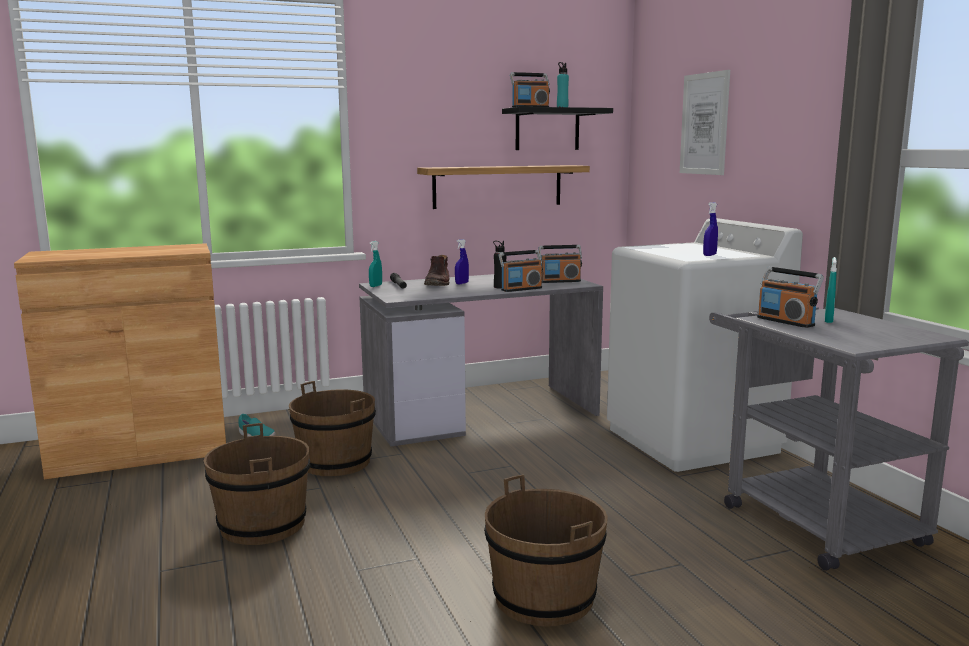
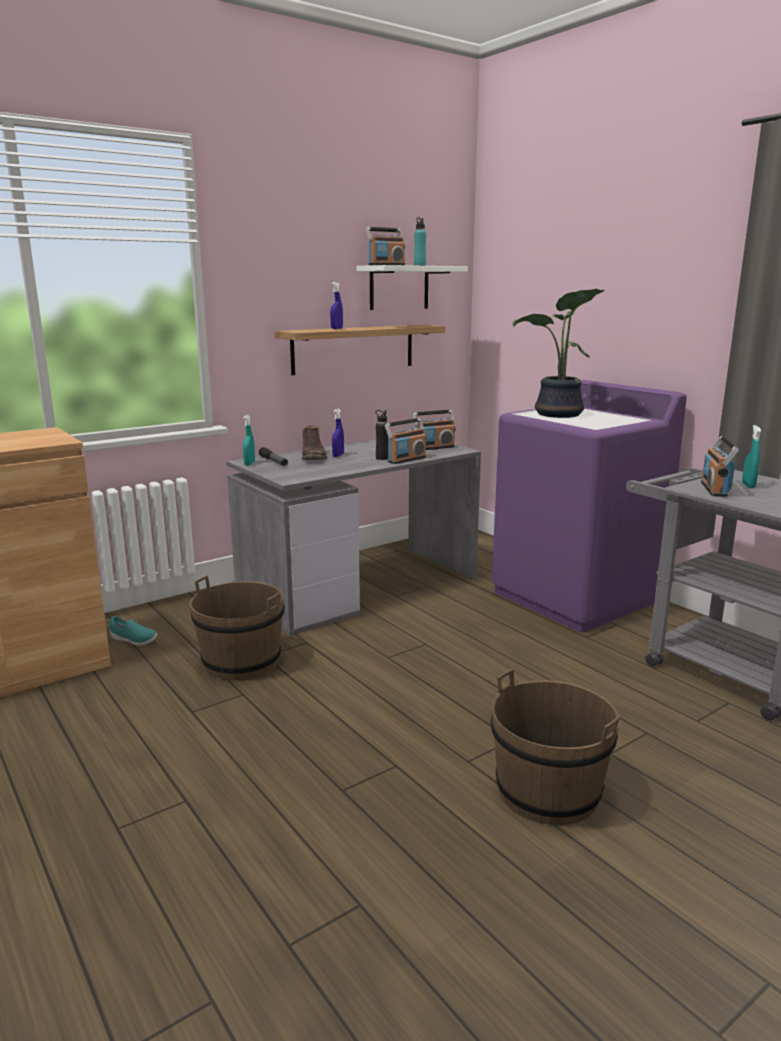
camera: 15 degrees left, 5 degrees up
(262, 525) = (205, 750): brown bucket -> none
(547, 129) = (399, 288): black shelf -> white shelf
(668, 249) = (558, 415): none -> potted plant
(692, 440) = (576, 597): white washing machine -> purple washing machine
(704, 124) = (566, 285): picture -> none
(709, 255) = (606, 421): blue spray bottle -> blue spray bottle (336, 328)
(786, 321) = (714, 489): radio -> radio turned 60 degrees clockwise

